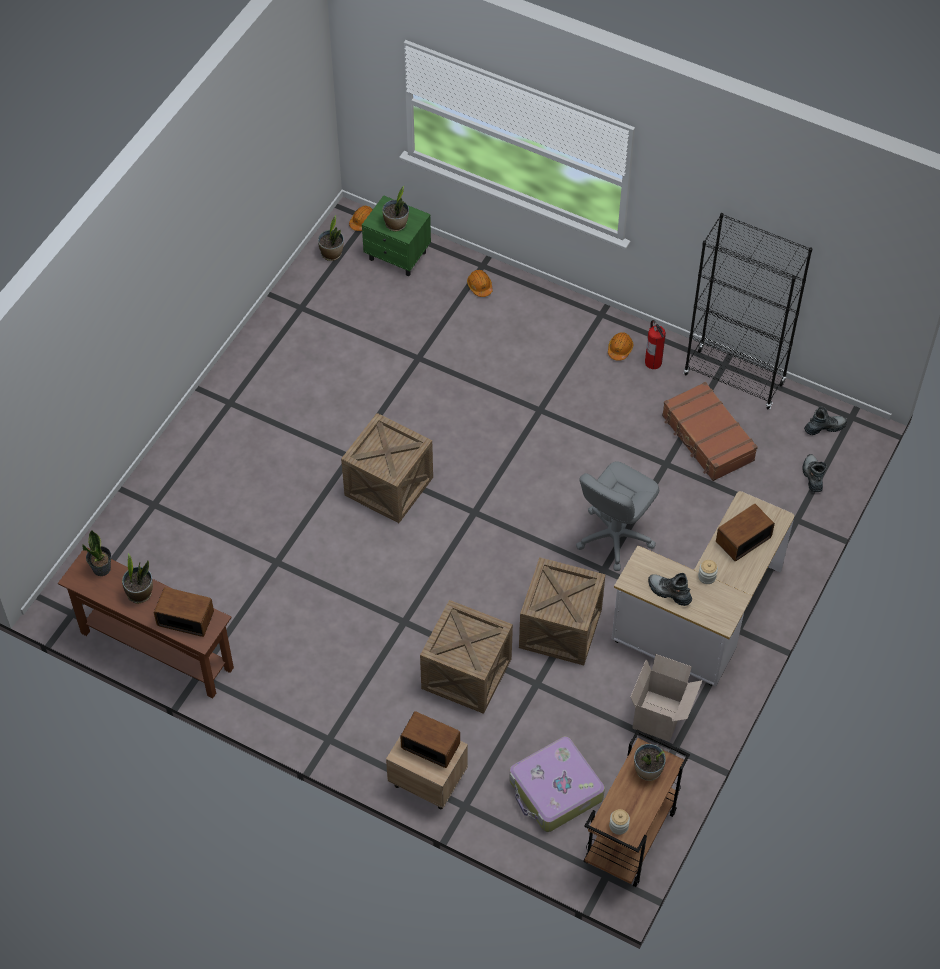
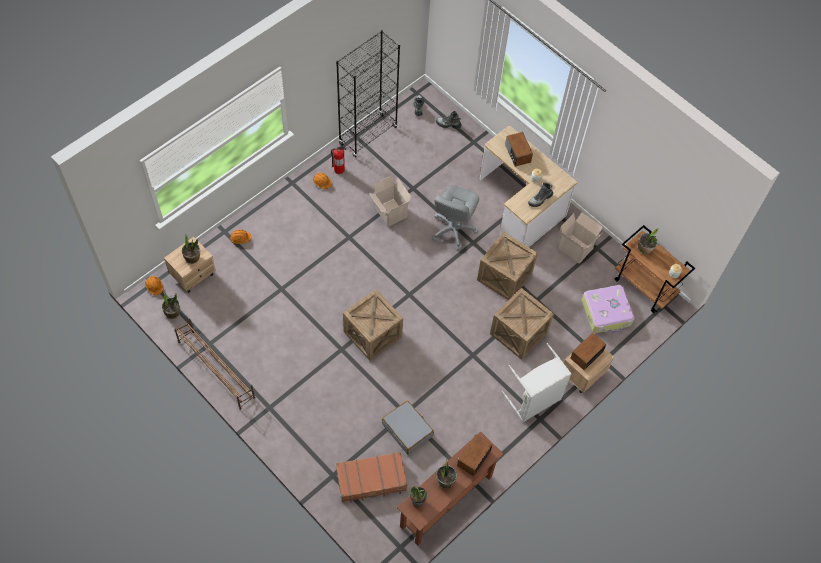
camera: 75 degrees left, 5 degrees up
(251, 572) = (407, 430): none -> grey suitcase
(266, 327) = (216, 369): none -> brown shoe rack
(357, 724) = (534, 400): none -> grey laundry basket
(398, 256) = (194, 275): green nightstand -> beige nightstand
(606, 447) = (389, 212): none -> cardboard box
(614, 537) = (453, 230): grey office chair -> grey office chair turned 60 degrees clockwise
(707, 439) = (404, 163): brown suitcase -> brown suitcase (371, 480)

